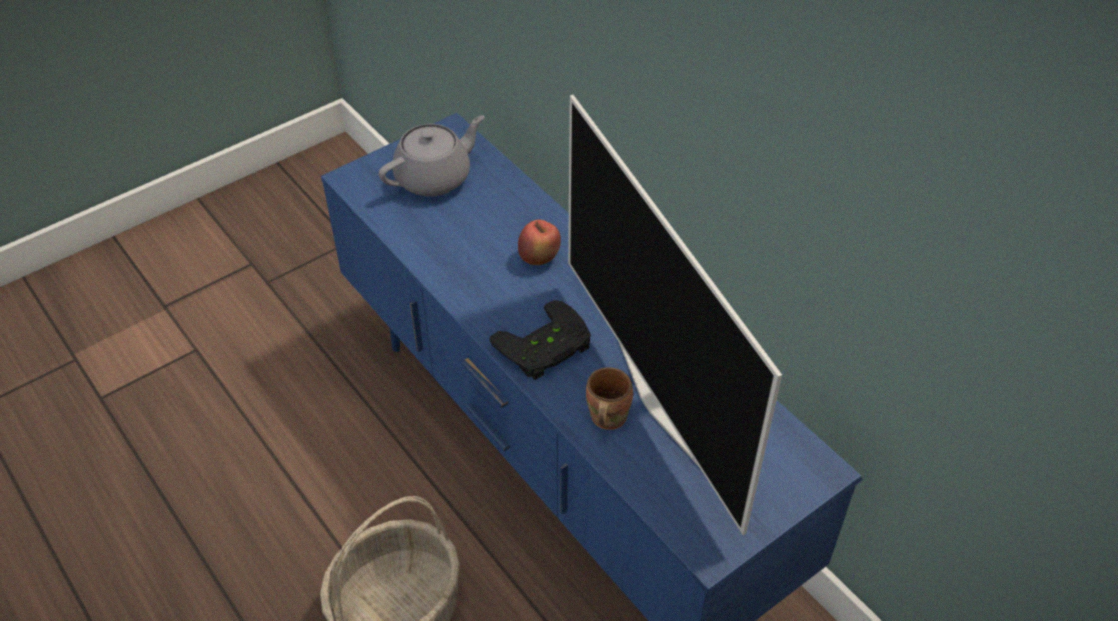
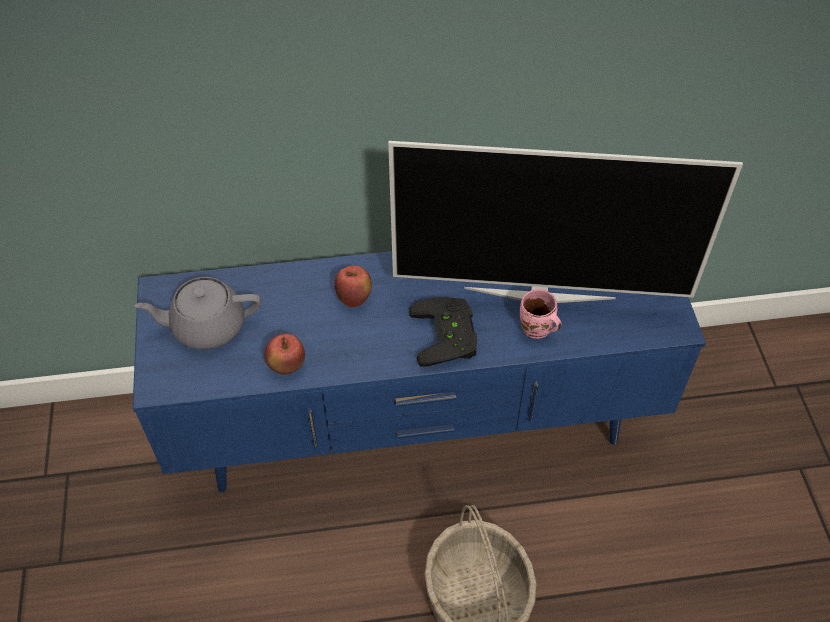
camera: 60 degrees left, 5 degrees up
(426, 248) = (287, 366): none -> apple
(434, 178) = (207, 326): grey teapot -> grey teapot turned 90 degrees counterclockwise
(605, 418) = (536, 330): brown mug -> pink mug

